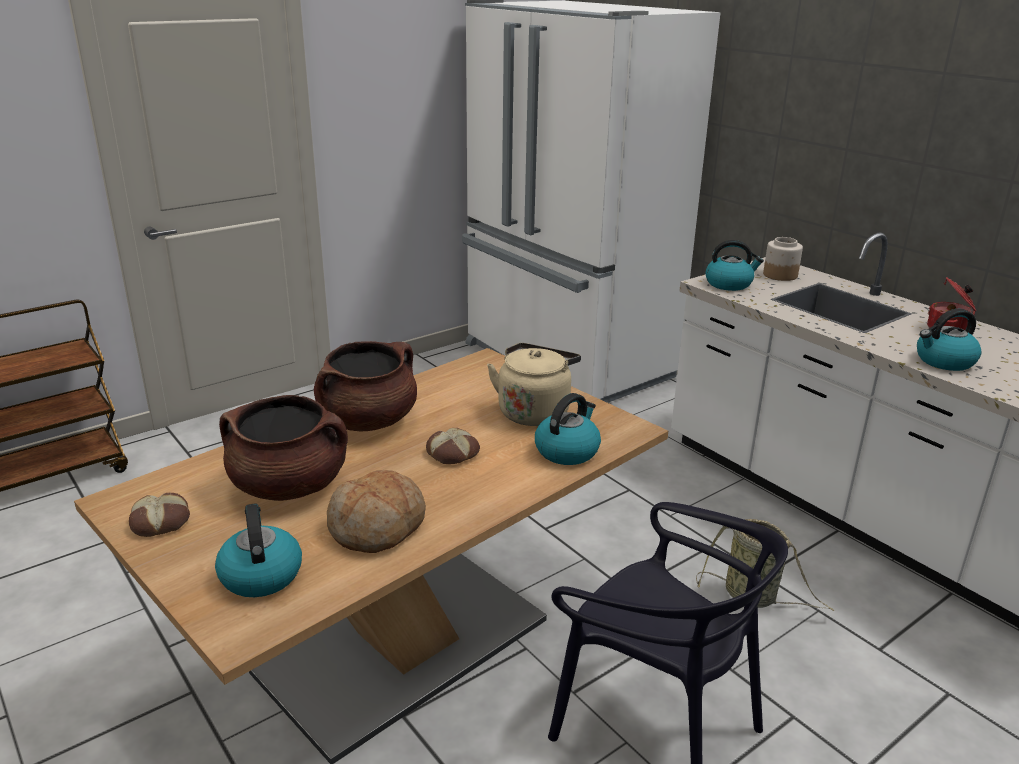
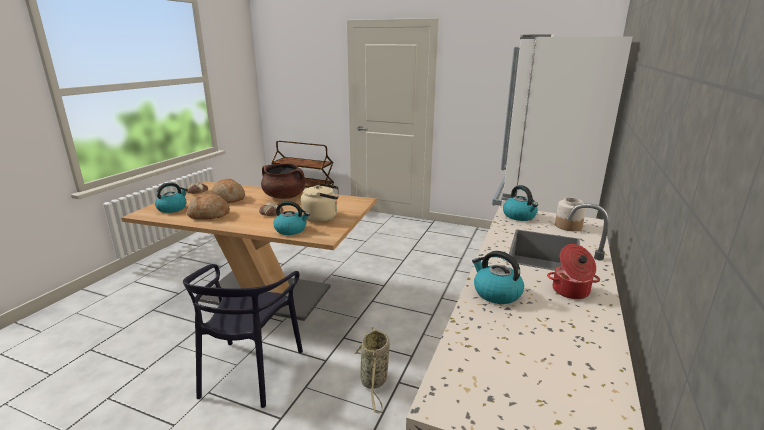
camera: 60 degrees right, 5 degrees down
(290, 486) = (228, 199): brown cooking pot -> bread

